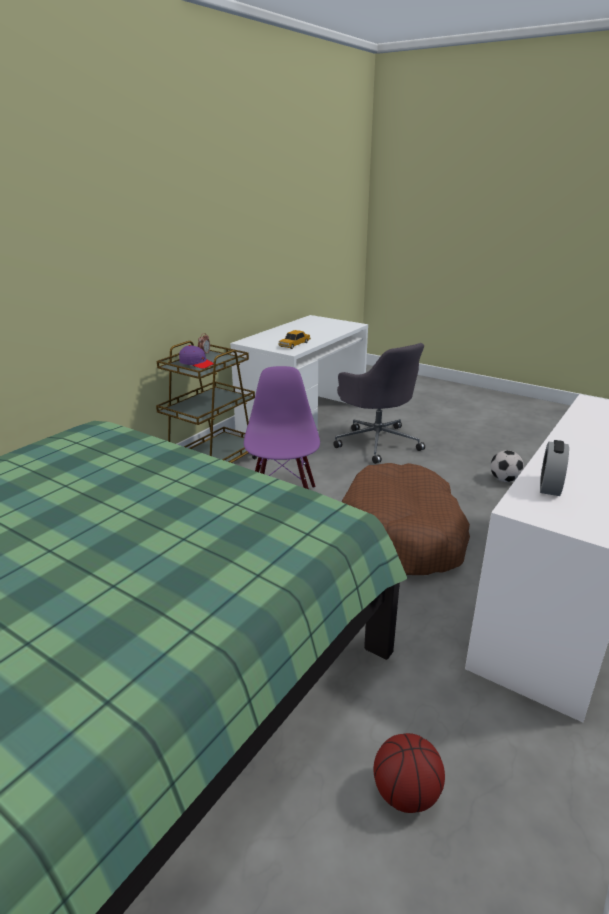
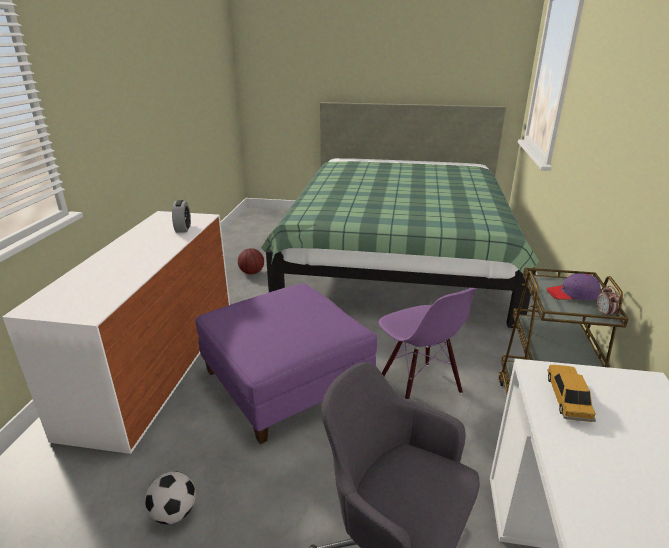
camera: 155 degrees right, 0 degrees up
(404, 534) = (287, 381): brown dog bed -> purple ottoman

